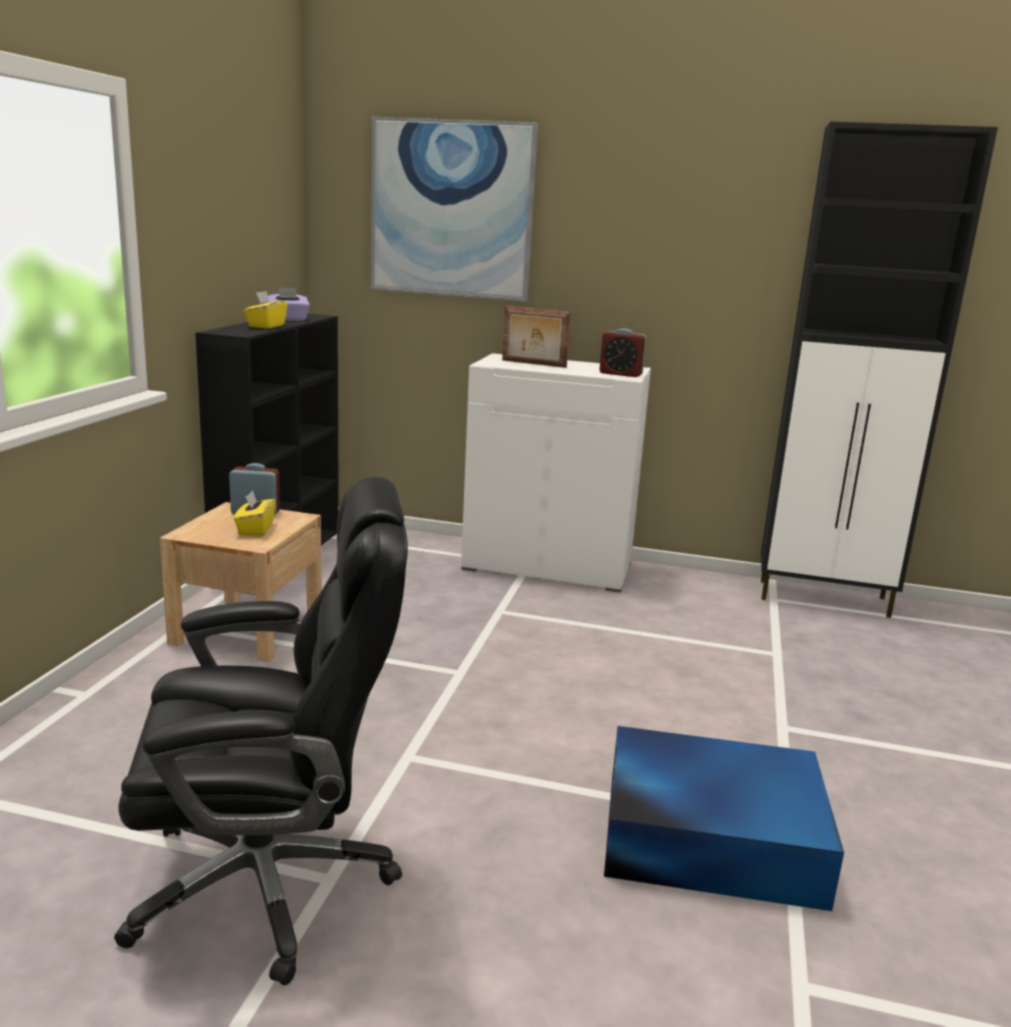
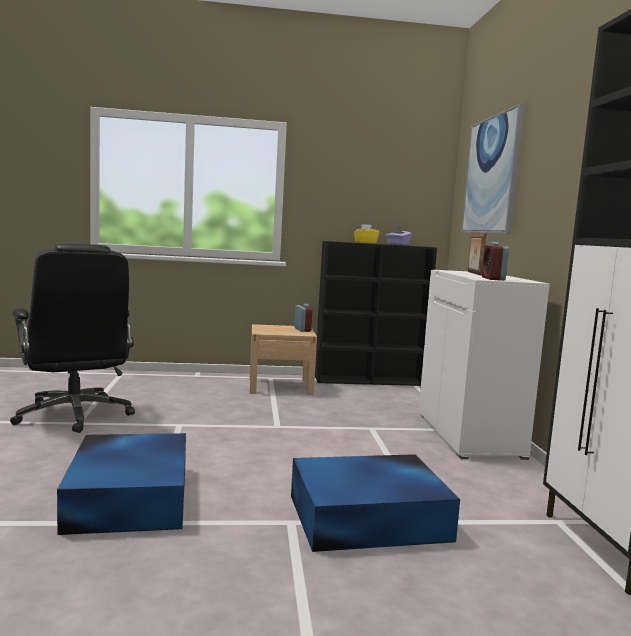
camera: 70 degrees right, 10 degrees down
(255, 529) = (279, 331): yellow tissue box -> none
(770, 680) = (370, 518): none -> blue storage box

